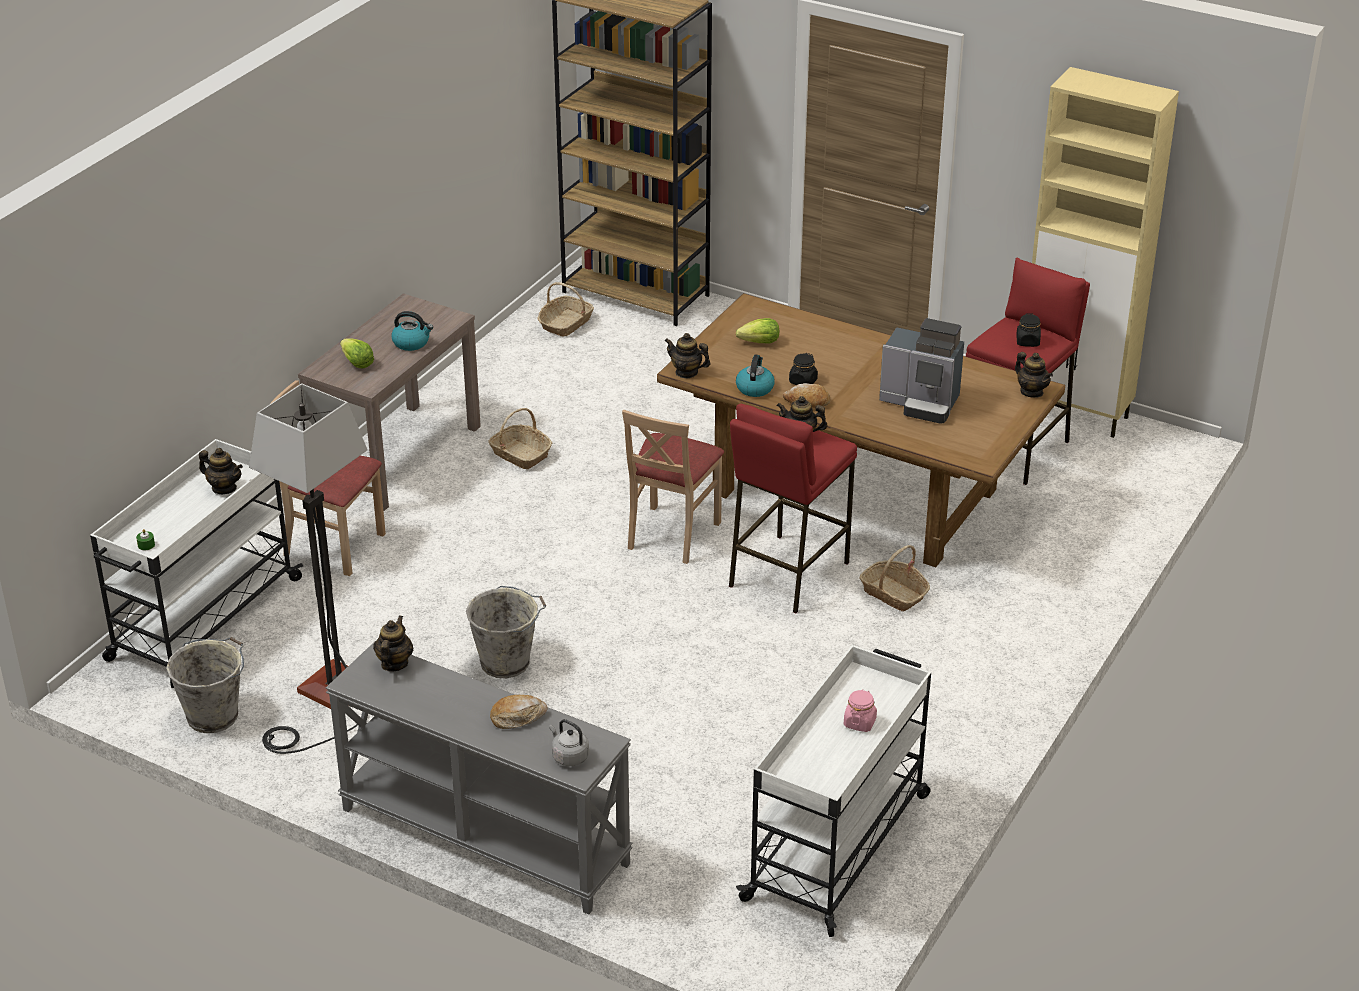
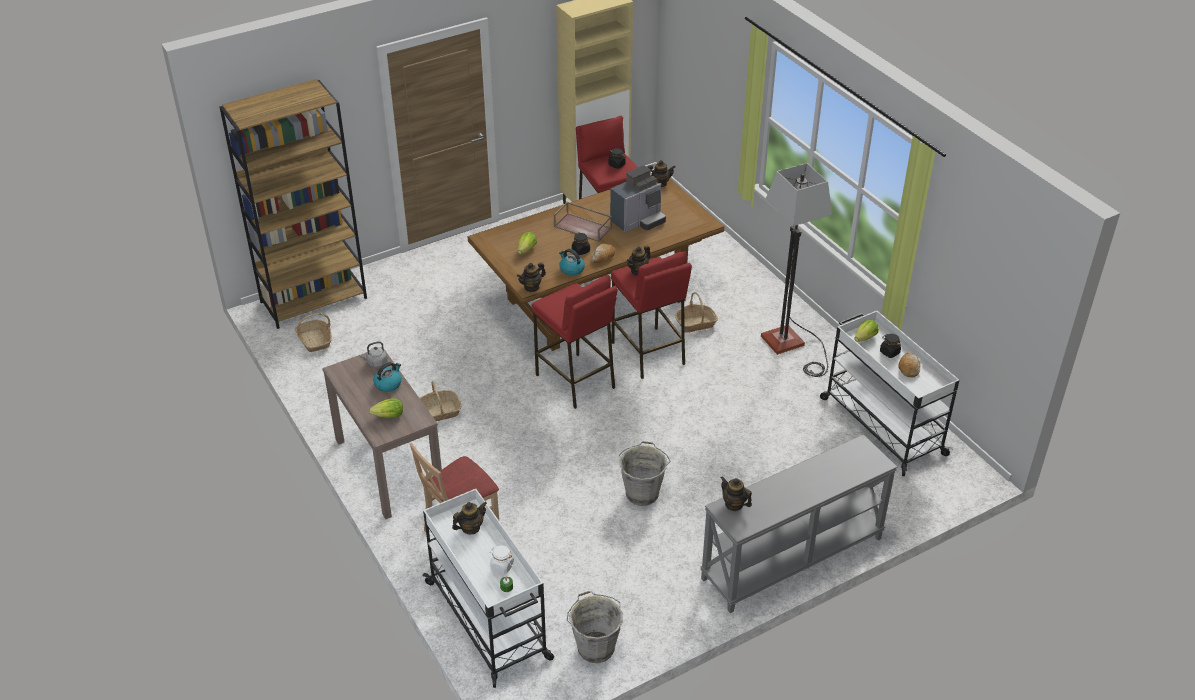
camera: 60 degrees left, 5 degrees up
(177, 530) = (502, 566): none -> white jar
(327, 701) = (620, 586): floor lamp -> floor lamp (791, 346)
(518, 717) = (818, 470): bread -> bread (909, 368)
(569, 756) = (865, 462): grey kettle -> grey kettle (376, 363)
(672, 534) = (575, 381): beige chair -> red stool
(857, 366) = (583, 227): none -> brown tray
(859, 722) = (889, 352): pink jar -> black jar
(870, 689) = (865, 338): none -> lettuce

